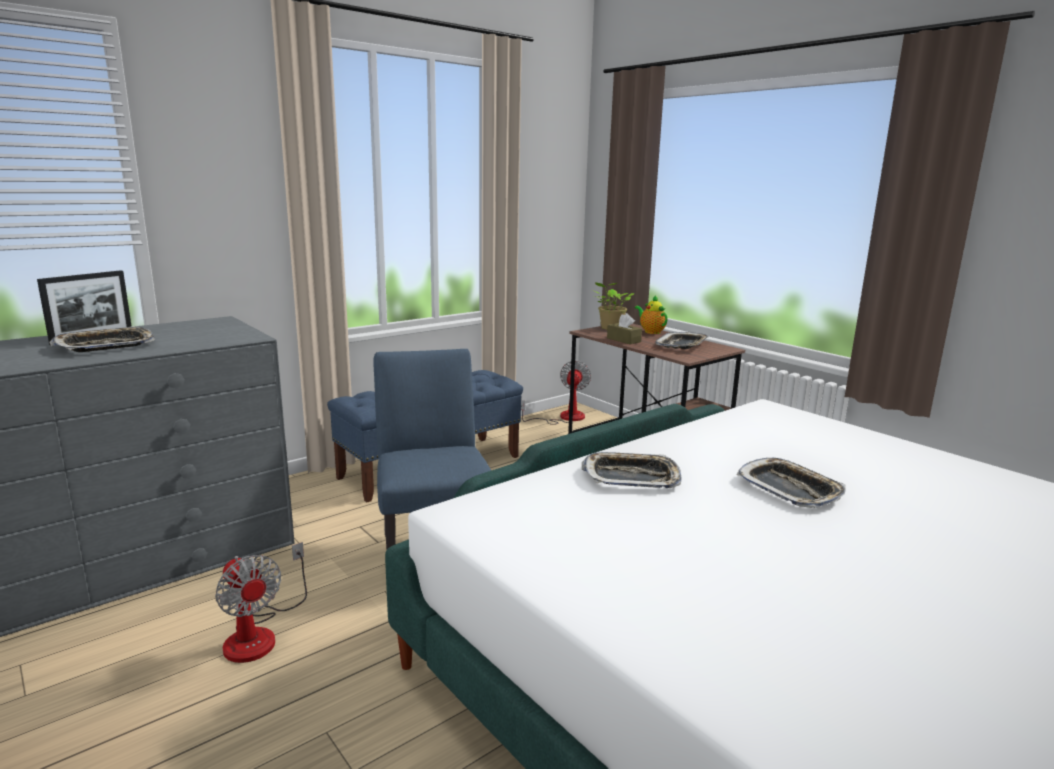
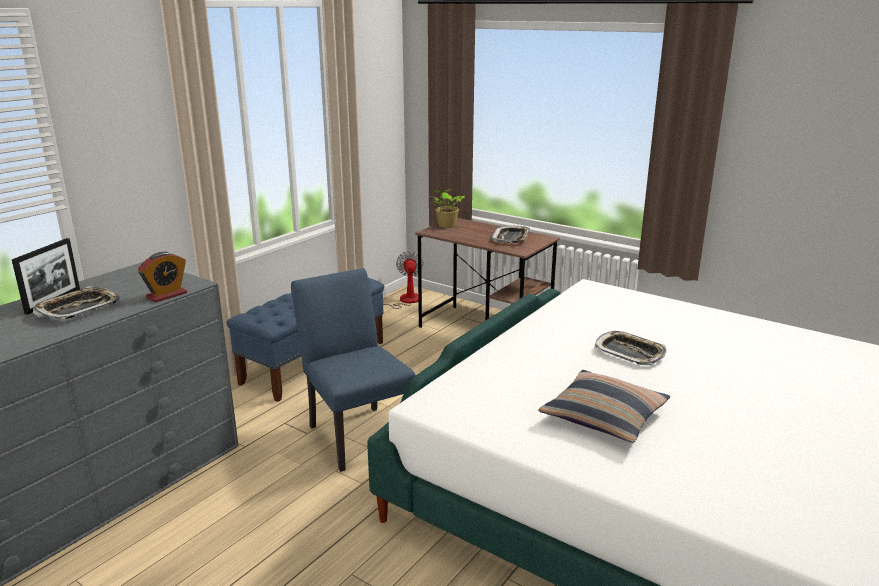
camera: 15 degrees left, 5 degrees up
(208, 344) = (166, 295): none -> alarm clock
(260, 634) = (257, 519): fan -> none
(623, 340) = (464, 237): brown tissue box -> none
(631, 477) = (524, 359): tray -> none
(651, 331) = (480, 226): teapot -> none
(709, 568) = (604, 416): none -> pillow

